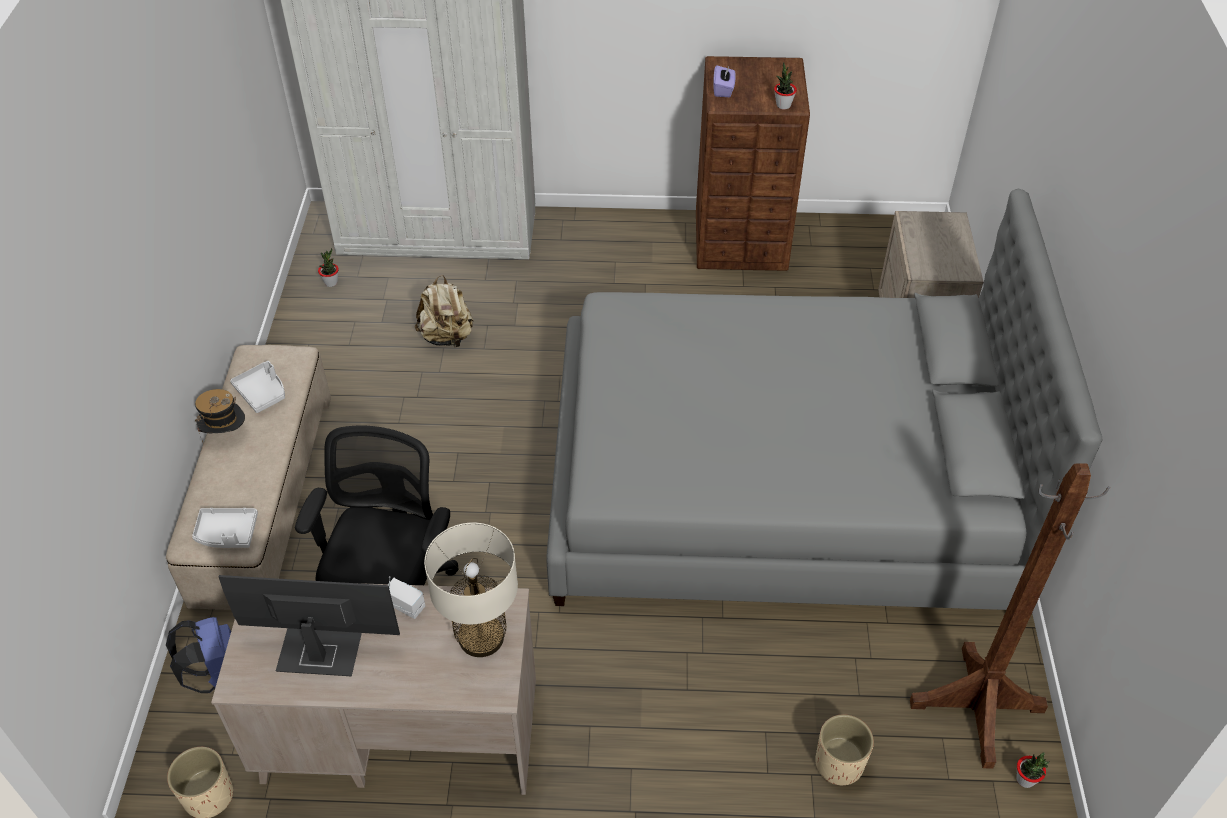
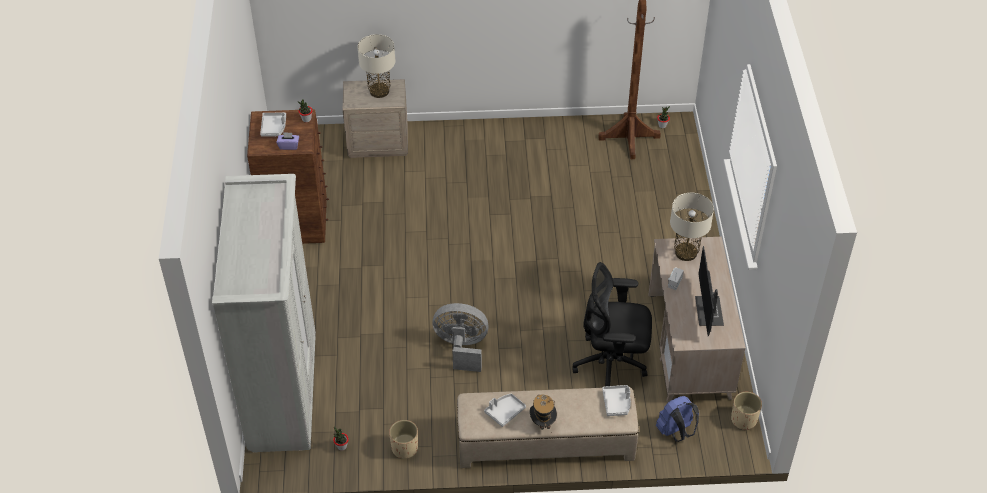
camera: 95 degrees left, 0 degrees up
(447, 337) = (396, 368): beige backpack -> none
(468, 409) = (462, 348): none -> grey fan
(764, 76) = (274, 128): none -> grey tray
(778, 487) = (507, 203): grey bed -> none
(838, 764) = (669, 184): beige planter -> beige planter (404, 448)
(945, 251) = (379, 91): none -> table lamp

